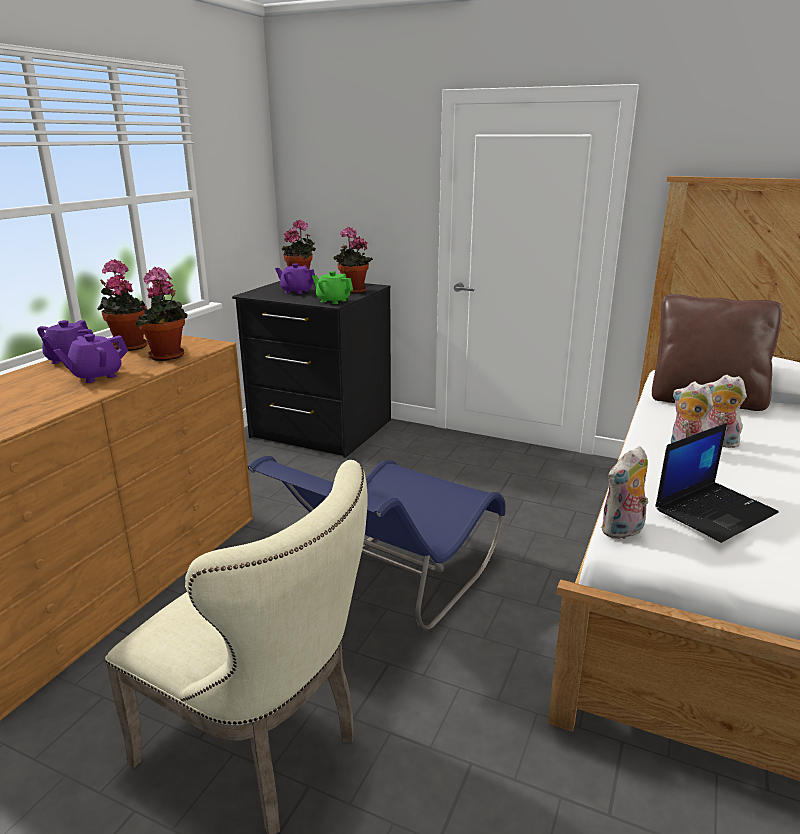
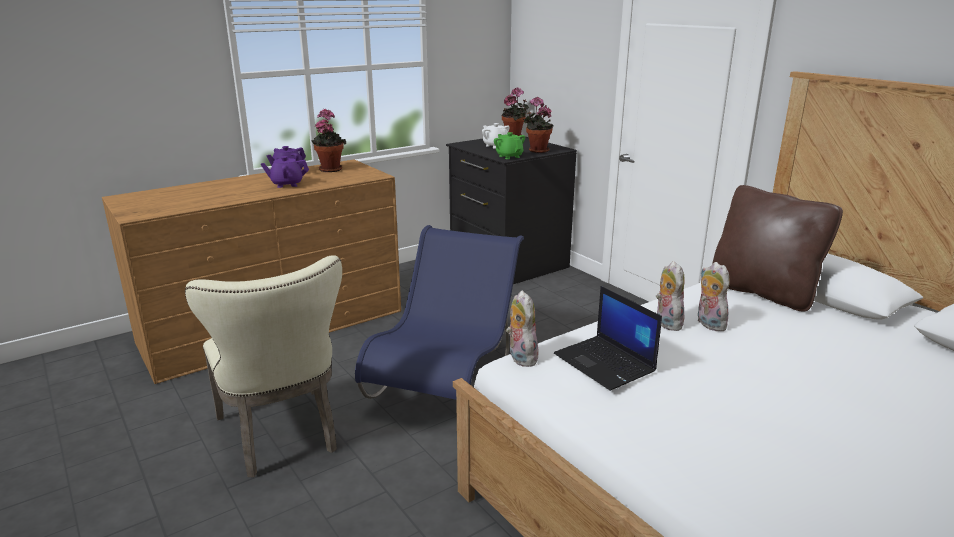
camera: 30 degrees right, 0 degrees up
(168, 357) = (341, 179): potted plant -> none
(296, 291) = (495, 146): purple teapot -> white teapot
(392, 585) = (446, 378): blue chair -> blue chair turned 135 degrees clockwise
(622, 532) = (520, 357): plush toy -> plush toy turned 75 degrees clockwise
(714, 510) = (605, 363): laptop -> laptop turned 60 degrees clockwise

